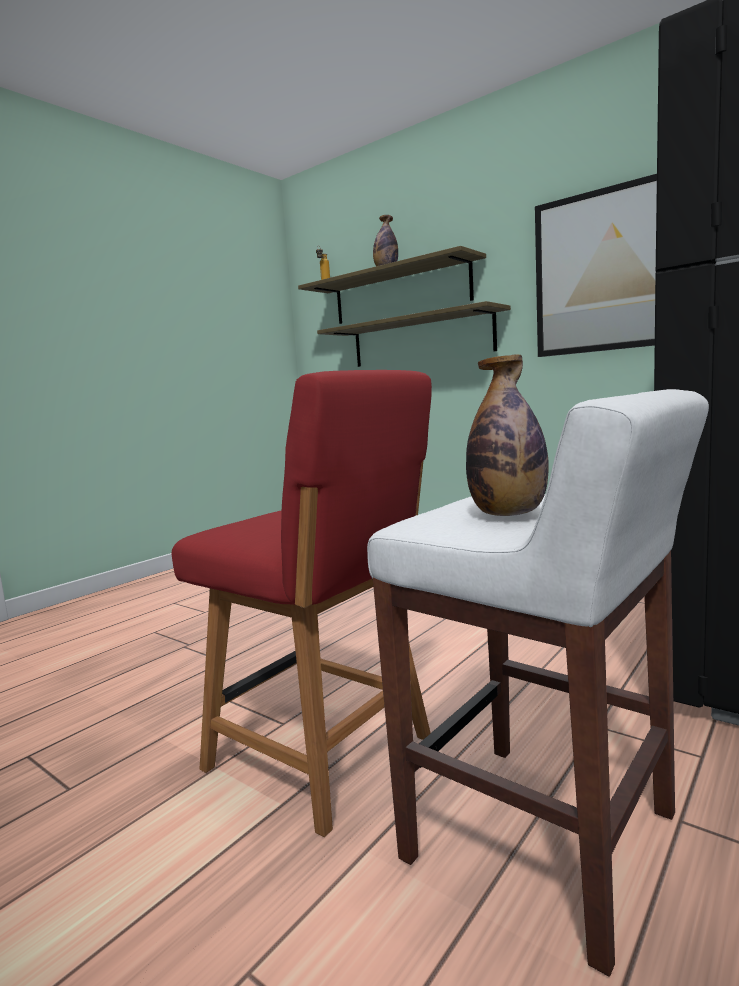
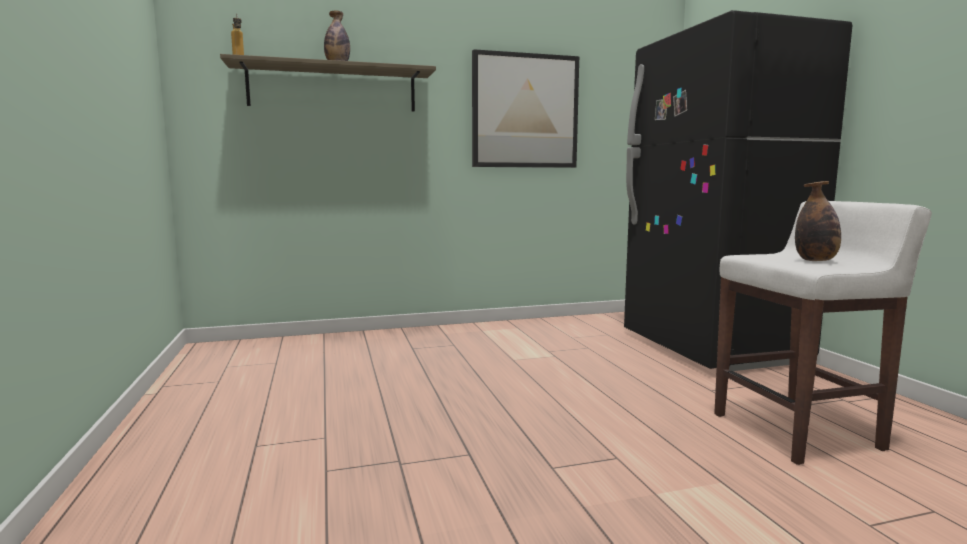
camera: 55 degrees left, 0 degrees up
(325, 755) = (676, 456): red chair -> none
(420, 340) = (357, 138): shelf -> none

